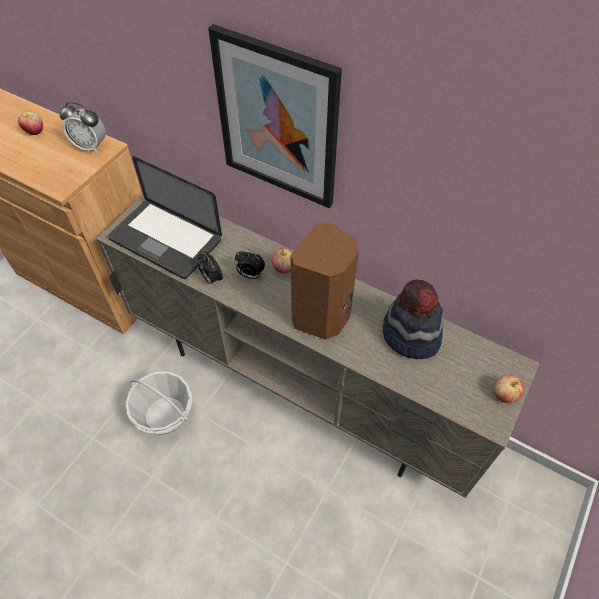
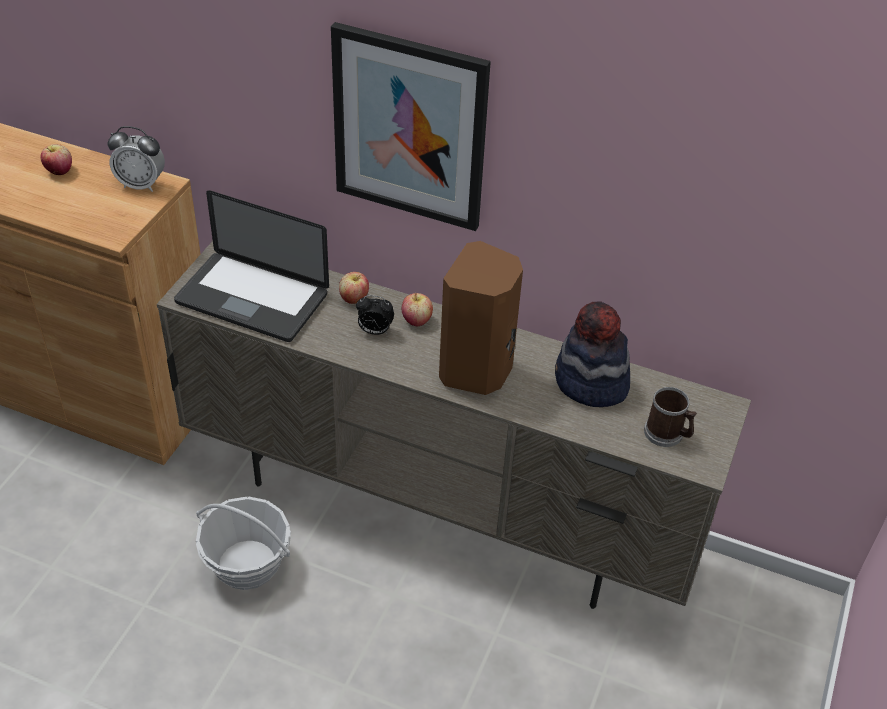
camera: 10 degrees left, 10 degrees down
(211, 279) = (324, 339): alarm clock -> none
(466, 389) = (667, 434): none -> mug
(504, 395) = (713, 436): apple -> apple (354, 299)

